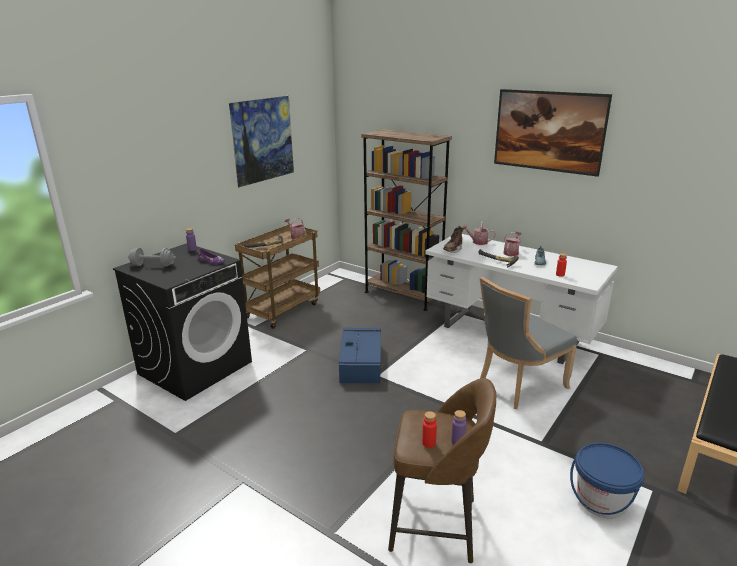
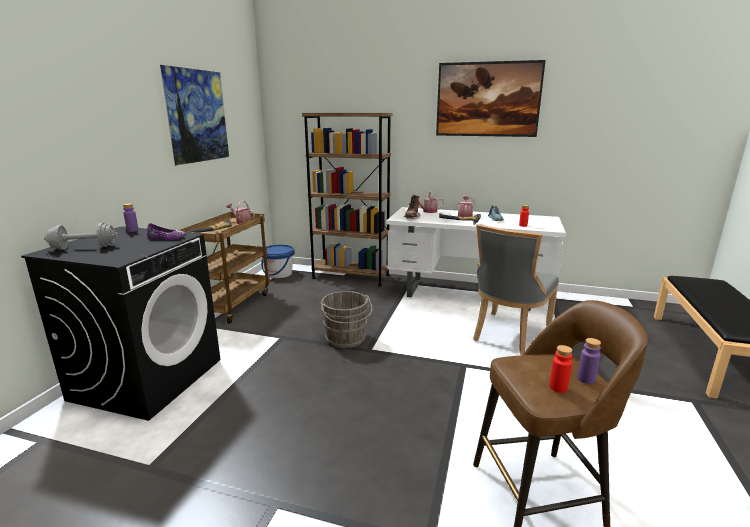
camera: 20 degrees left, 5 degrees down
(361, 362) = (346, 340): blue storage box -> grey bucket
(601, 500) = (662, 422): blue bucket -> blue bucket (279, 274)

